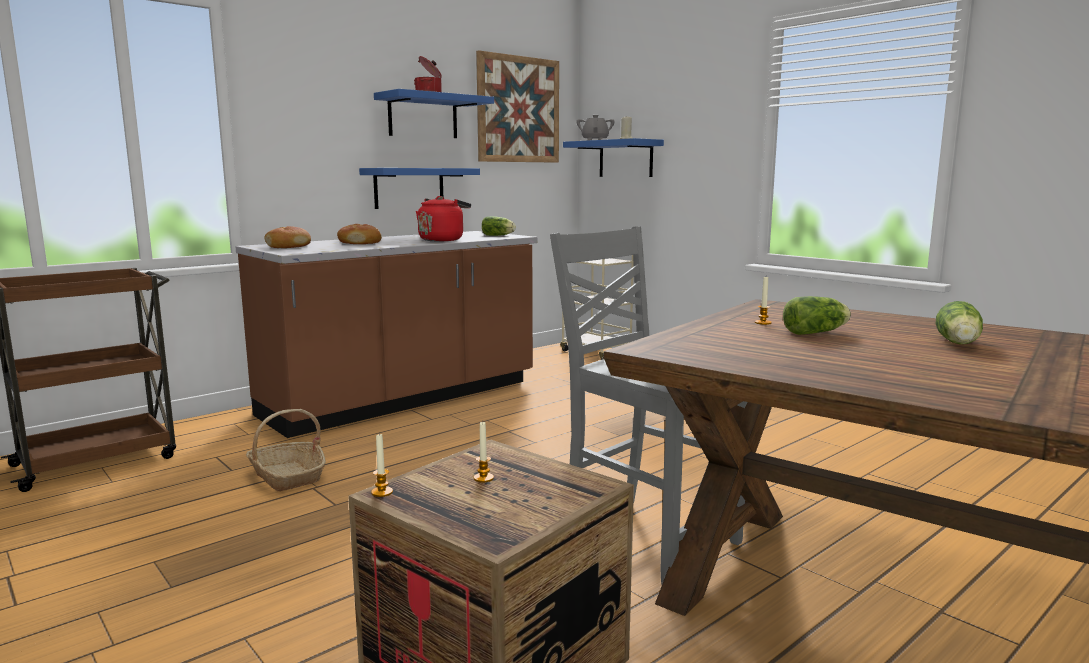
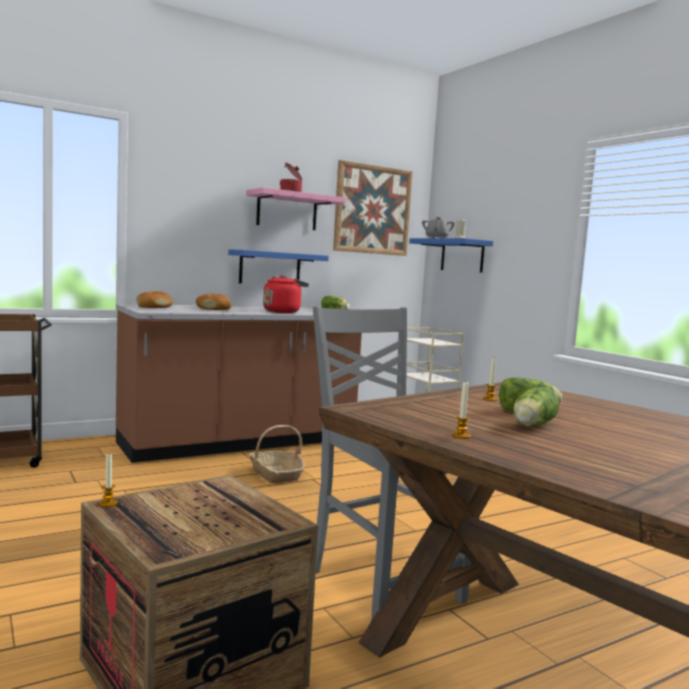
camera: 10 degrees right, 5 degrees down
(287, 476) = (115, 492): basket -> basket (276, 474)
(423, 116) = (287, 211): blue shelf -> pink shelf
(483, 478) = (197, 503): candle -> candle (461, 436)
(958, 343) = (653, 434): lettuce -> lettuce (531, 426)

